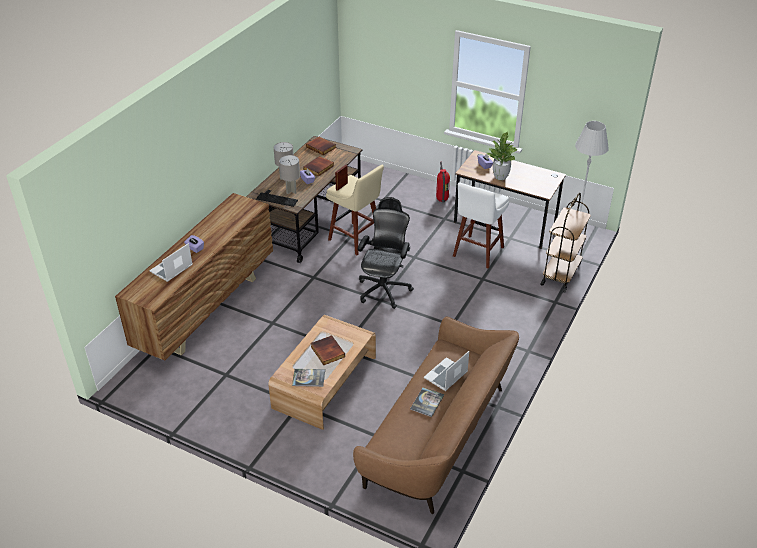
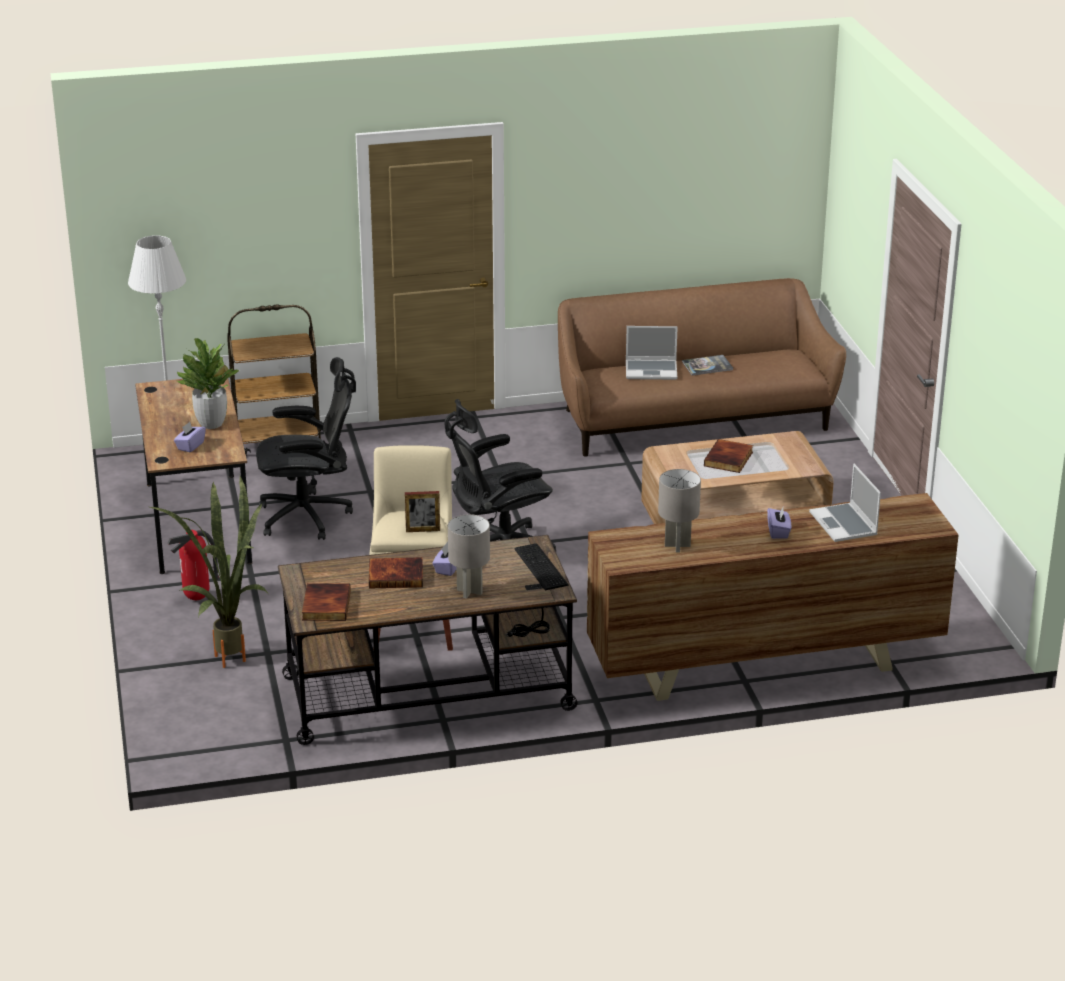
camera: 130 degrees left, 10 degrees down
(171, 269) = (844, 524): laptop -> laptop turned 75 degrees clockwise
(291, 191) = (500, 567): grey table lamp -> grey table lamp (678, 546)
(308, 378) = (786, 451): book -> none
(393, 193) = (229, 653): none -> potted plant
(477, 252) = (309, 516): white stool -> office chair

